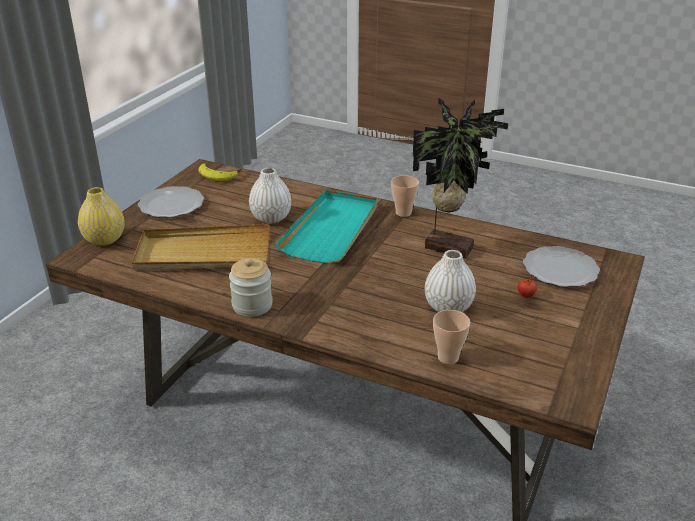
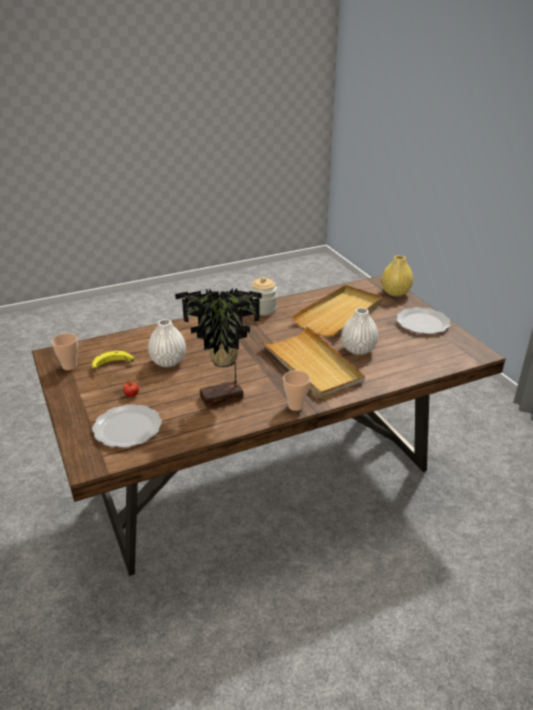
camera: 130 degrees right, 0 degrees up
(219, 175) = (459, 355): banana -> banana (113, 367)
(331, 229) = (311, 365): turquoise tray -> beige tray
(448, 357) = (135, 340): cup -> cup (69, 366)

